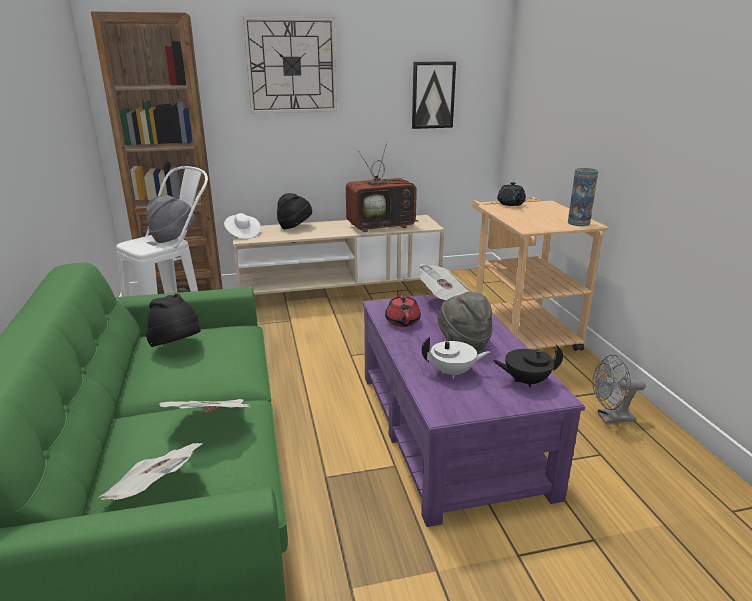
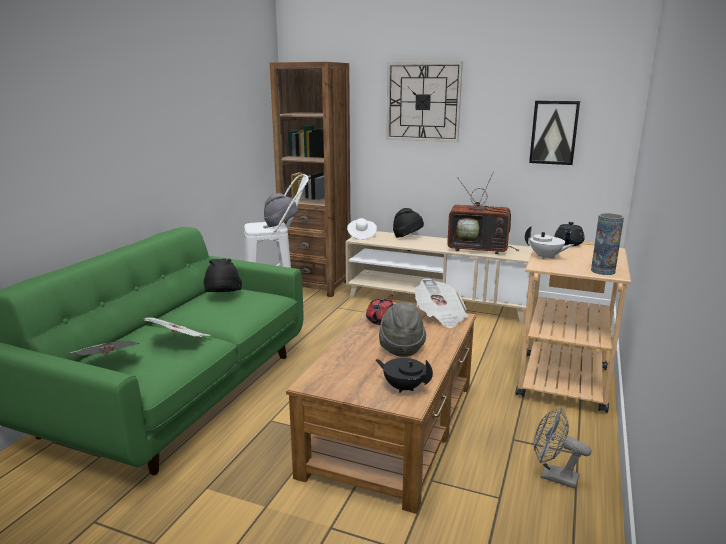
camera: 35 degrees right, 5 degrees down
(450, 429) = (394, 426): purple coffee table -> brown coffee table
(453, 372) = (359, 364): white teapot -> white teapot (546, 257)

